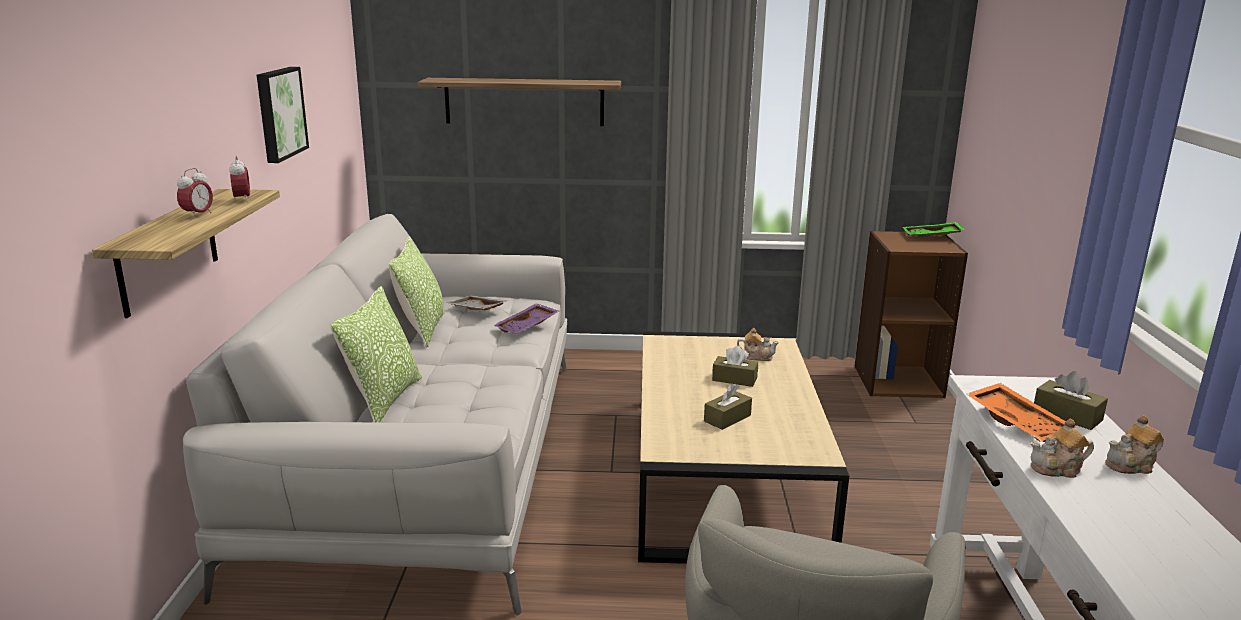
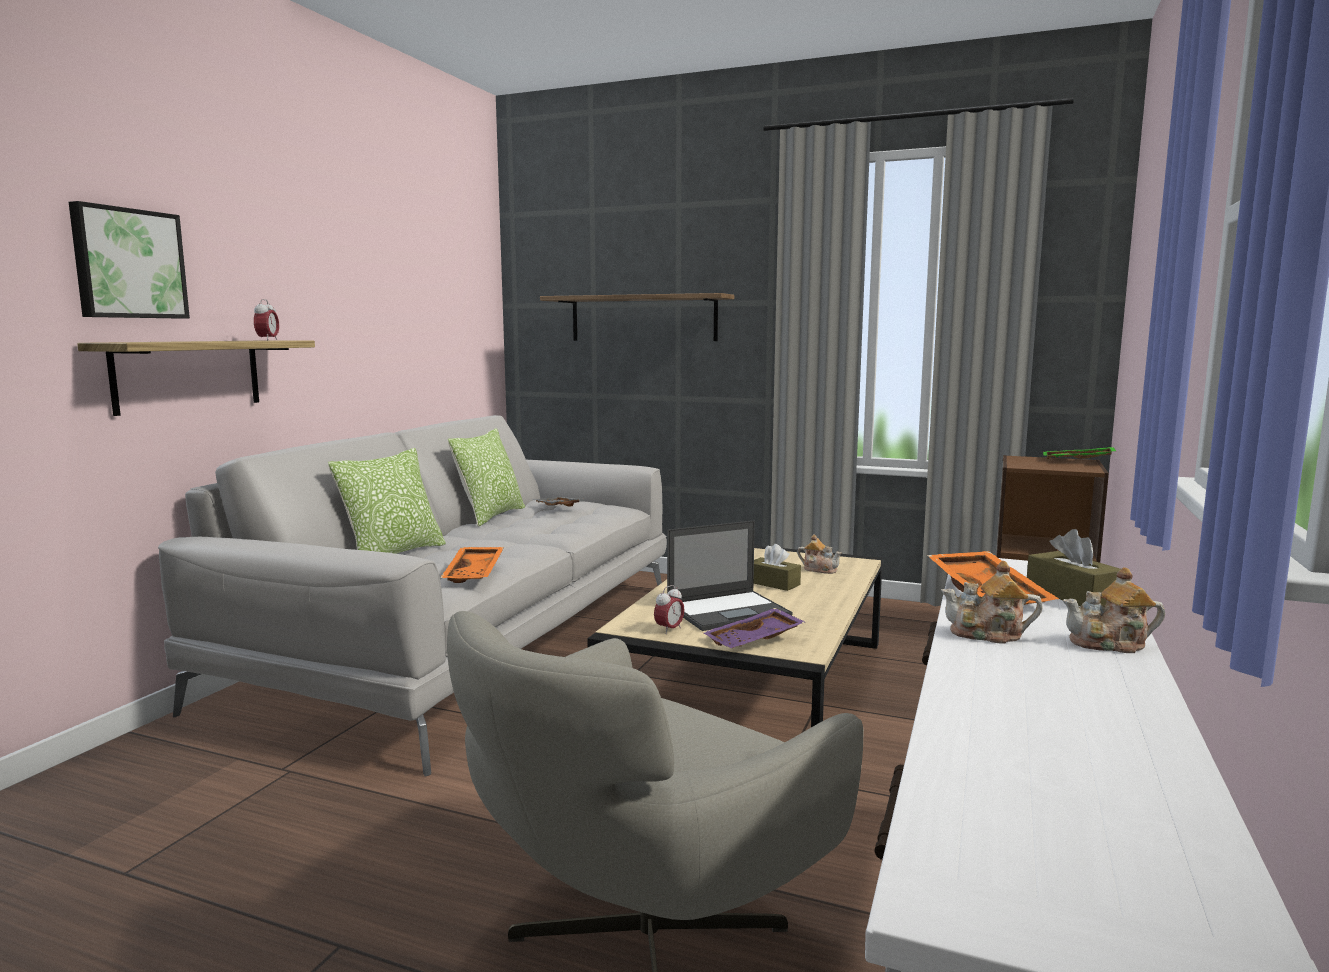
camera: 20 degrees right, 10 degrees down
(198, 215) = (208, 341): alarm clock -> alarm clock (669, 630)
(279, 113) = (374, 299): picture -> picture (128, 264)
(495, 414) = (475, 573): none -> orange tray
(527, 327) = (589, 521): purple tray -> purple tray (754, 641)
(727, 418) = (729, 611): brown tissue box -> laptop

